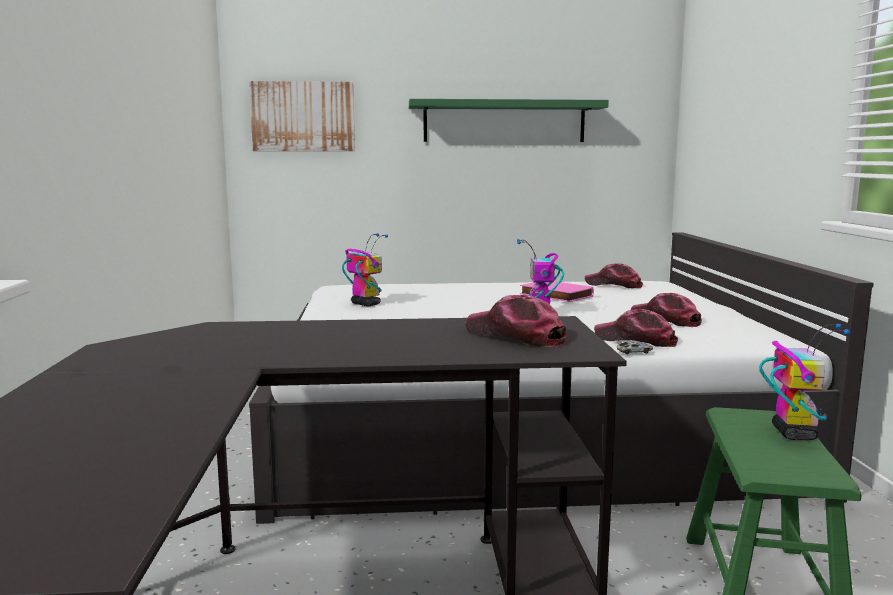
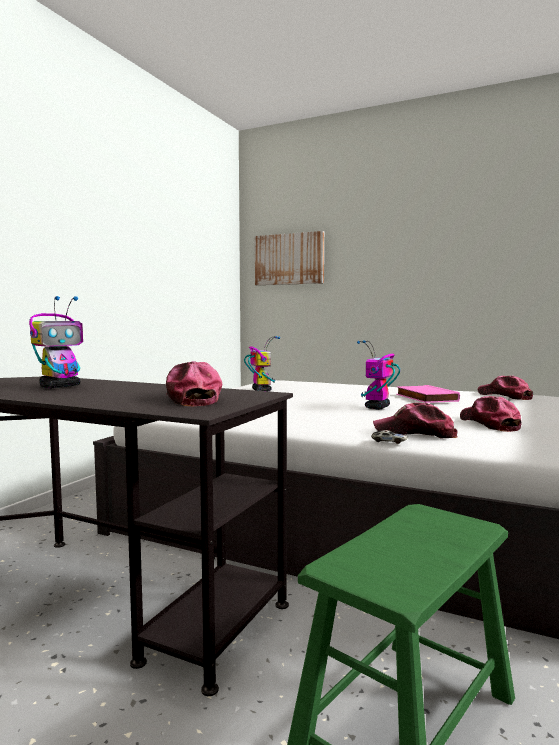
camera: 30 degrees right, 5 degrees down
(504, 121) = (444, 254): green shelf -> none
(636, 340) = (415, 433): cap -> cap turned 45 degrees counterclockwise
(793, 433) = (455, 543): toy robot -> toy robot (61, 386)

